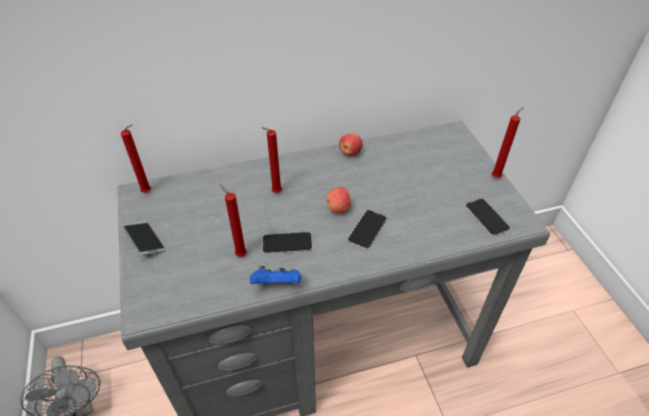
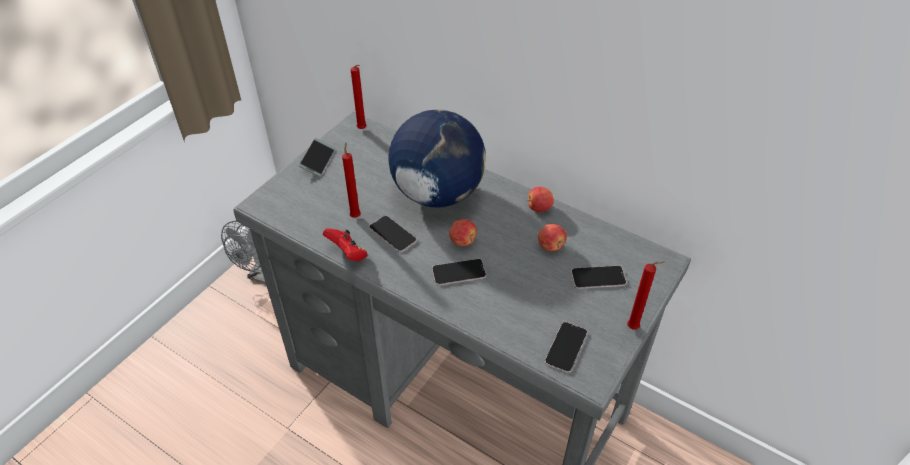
camera: 50 degrees right, 0 degrees up
(275, 192) = (437, 193): red candle -> globe
(277, 284) = (348, 254): blue game controller -> red game controller
(391, 169) = (551, 246): none -> apple
(440, 165) = (598, 277): none -> phone

